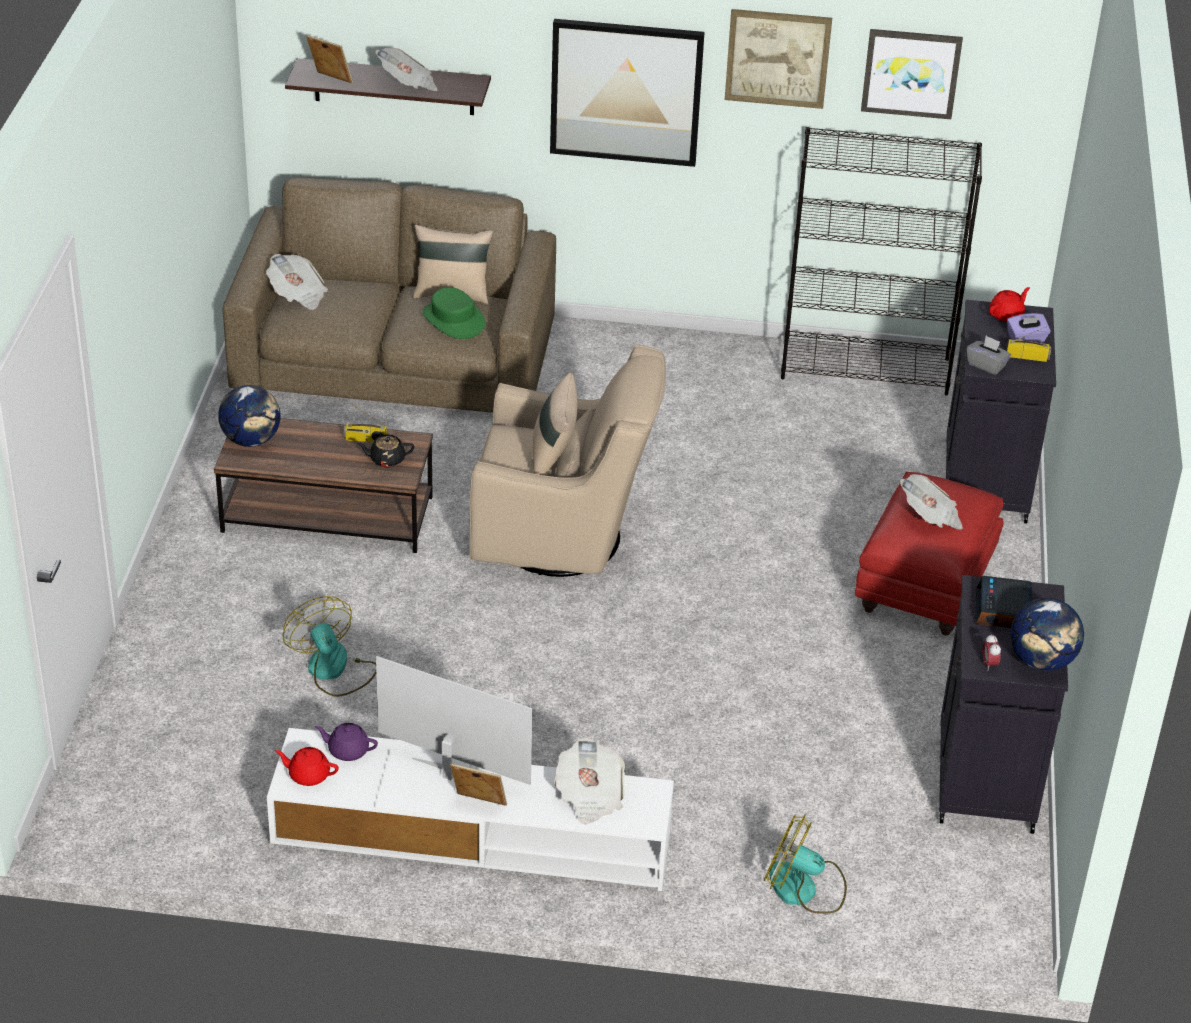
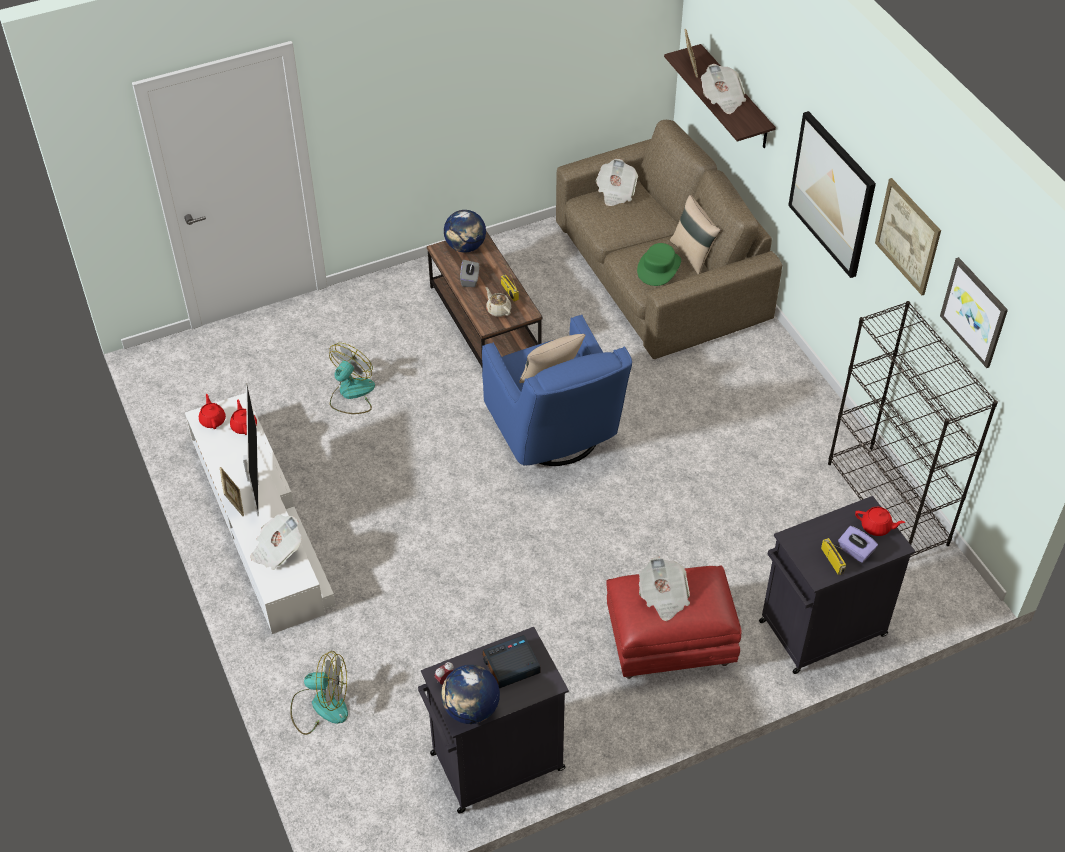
camera: 60 degrees right, 10 degrees up
(347, 750) = (244, 426): purple teapot -> red teapot
(386, 460) = (498, 310): black teapot -> beige teapot
(564, 538) = (556, 435): beige armchair -> blue armchair
(804, 889) = (320, 706): fan -> fan turned 105 degrees clockwise
(986, 365) = (798, 541): grey tissue box -> grey tissue box (470, 279)

